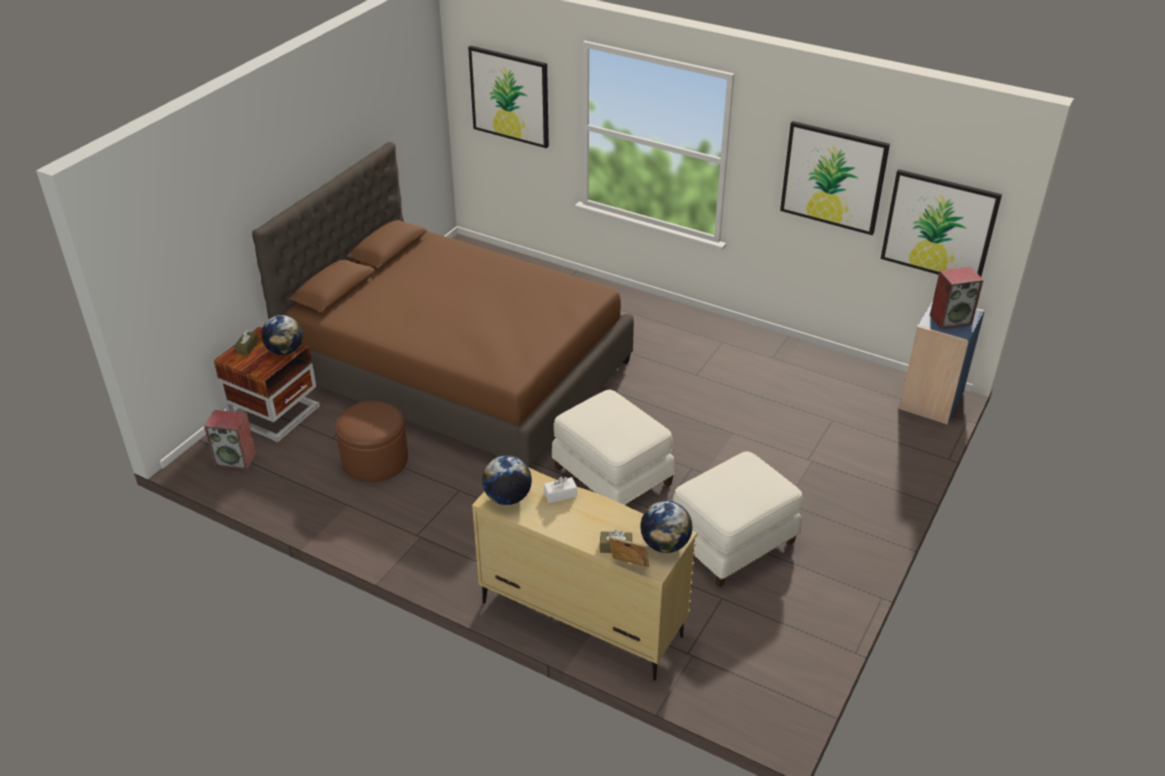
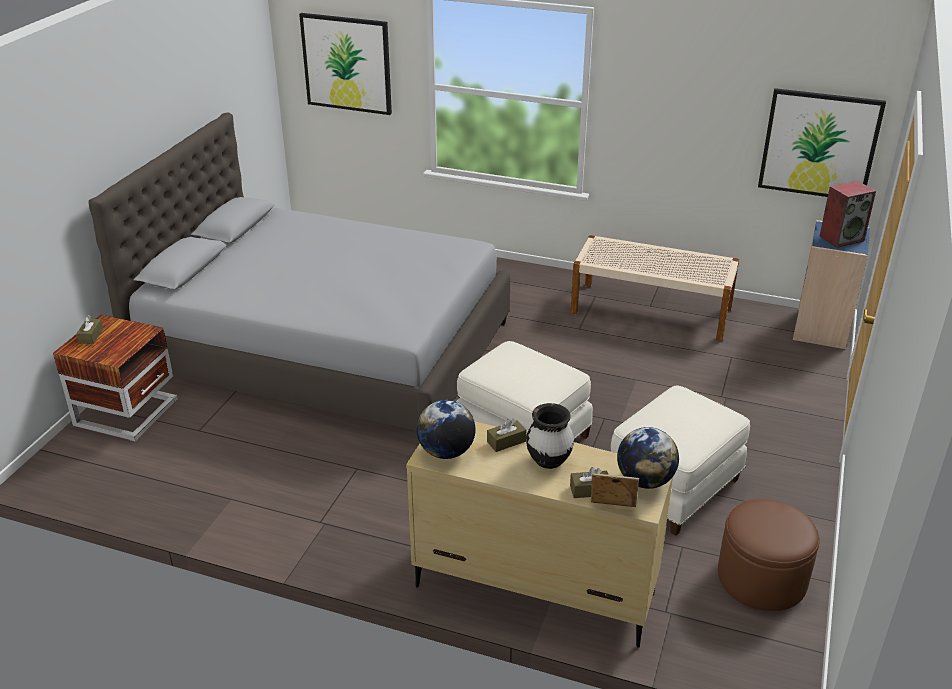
camera: 10 degrees left, 5 degrees down
(236, 460) = (89, 465): speaker -> none
(285, 351) = (136, 335): globe -> none
(375, 460) = (253, 448): brown ottoman -> brown ottoman (761, 578)
(457, 370) = (325, 348): brown bed -> grey bed
(560, 494) = (506, 441): white tissue box -> brown tissue box
(590, 516) = (548, 460): none -> black vase
(771, 363) = (651, 310): none -> beige bench
(833, 177) = (704, 106): picture -> none

